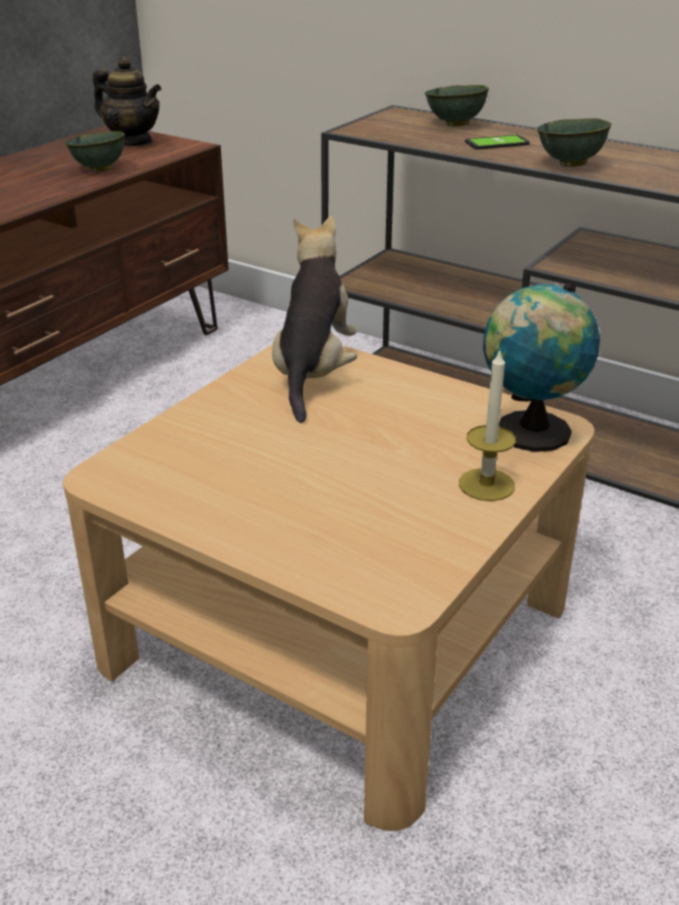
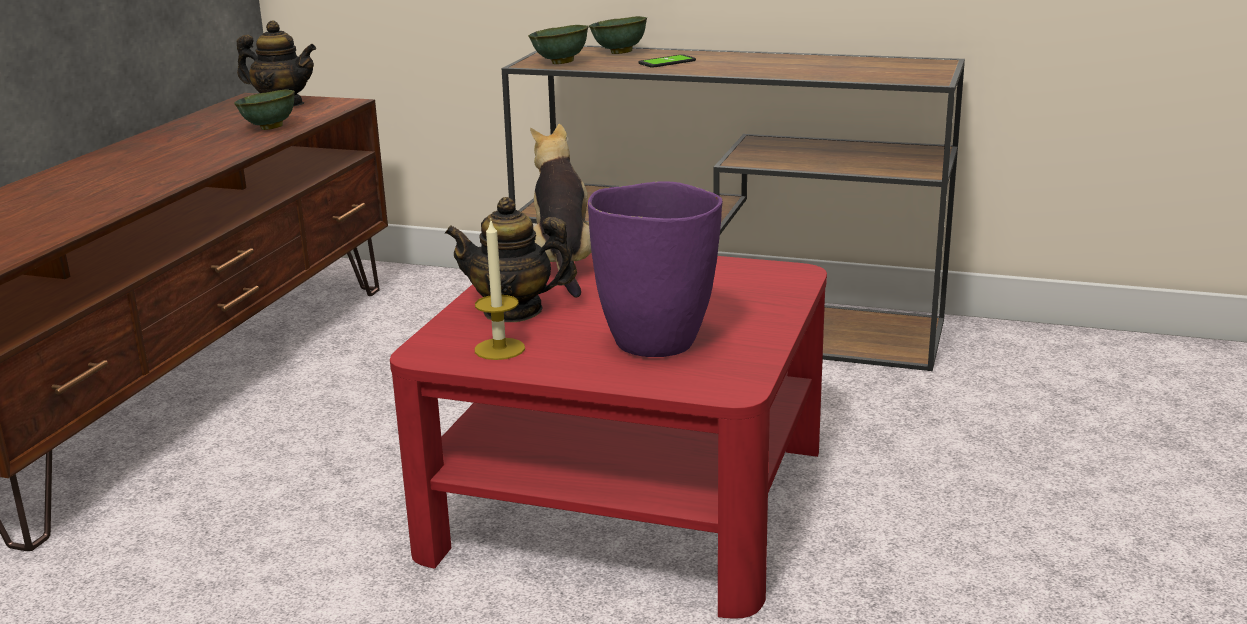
camera: 15 degrees left, 10 degrees down
(225, 431) = (513, 311): none -> teapot
(340, 633) = (629, 498): beige coffee table -> red coffee table
(348, 507) = (655, 342): none -> purple vase
(486, 484) = (760, 314): candle -> candle (499, 349)
(529, 433) = (775, 279): globe -> none
(569, 165) = (741, 70): green bowl -> green bowl (560, 63)

